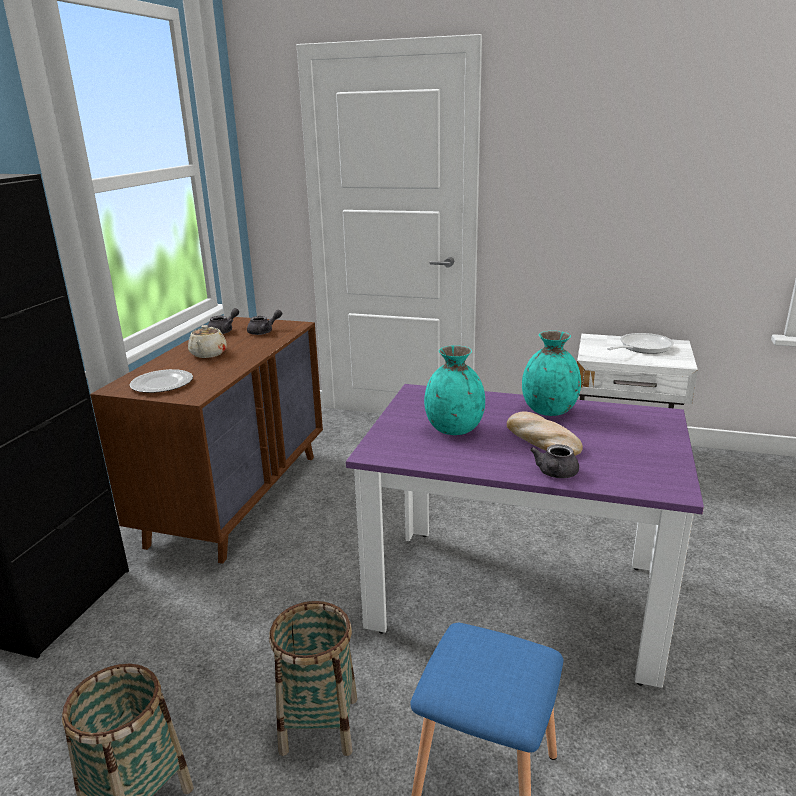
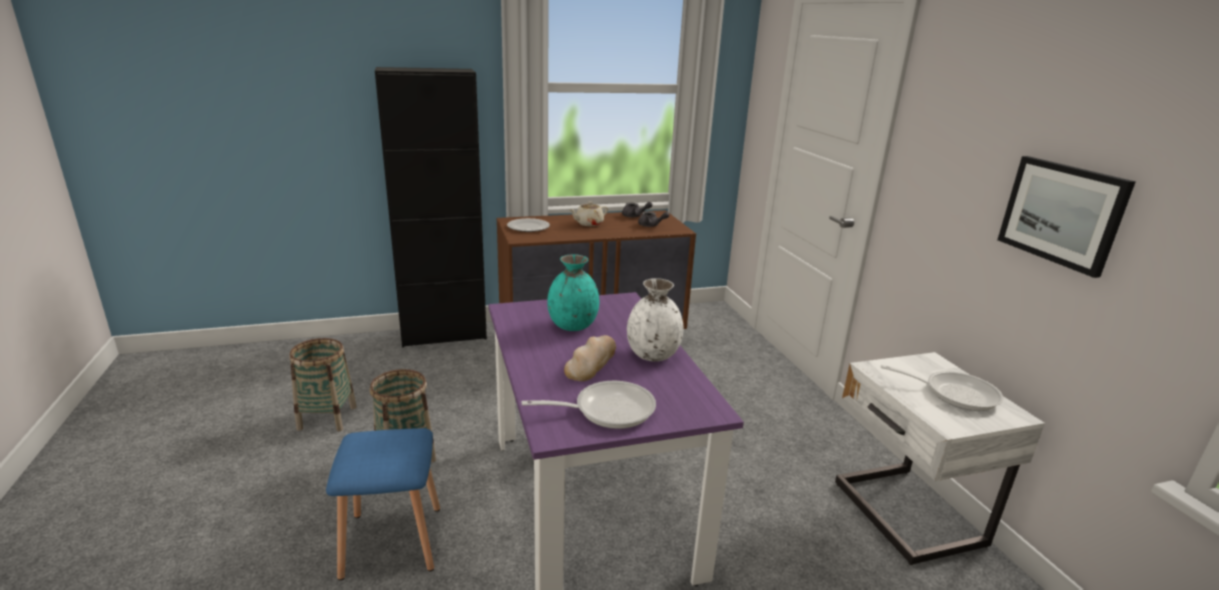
camera: 55 degrees right, 0 degrees up
(549, 411) = (652, 355): turquoise vase -> white vase
(555, 474) = (533, 377): grey teapot -> none
(641, 455) = (607, 410): none -> frying pan
(665, 196) = (1062, 213): none -> picture

